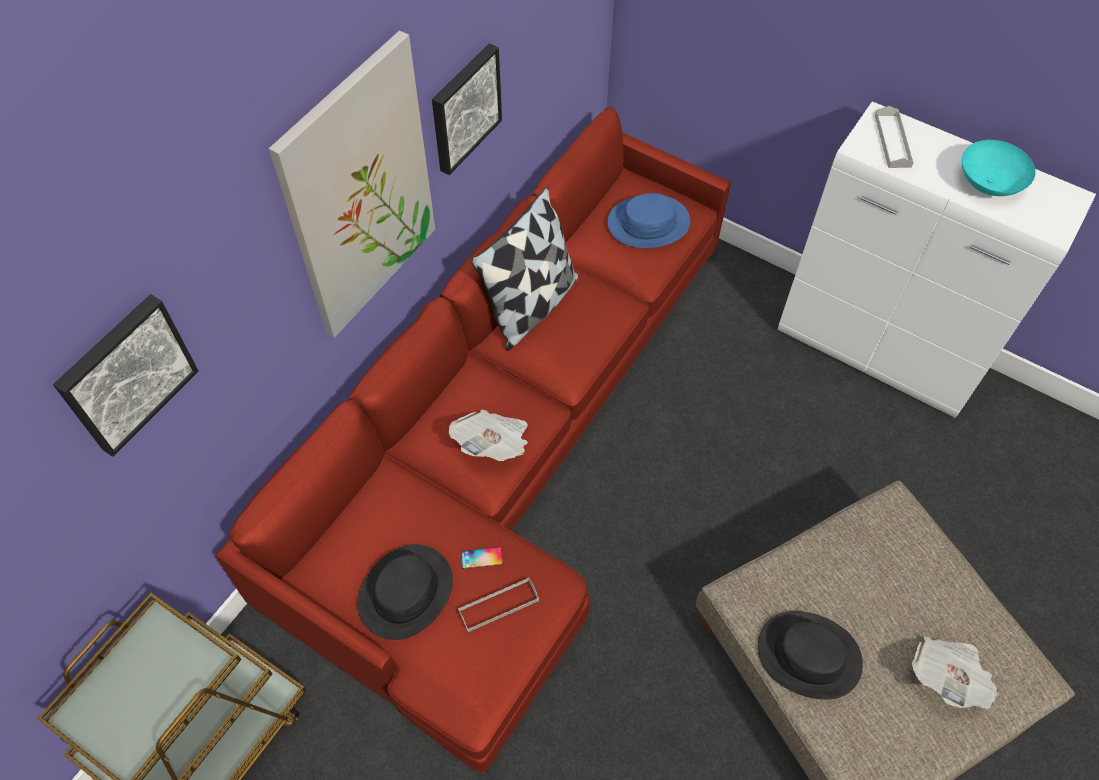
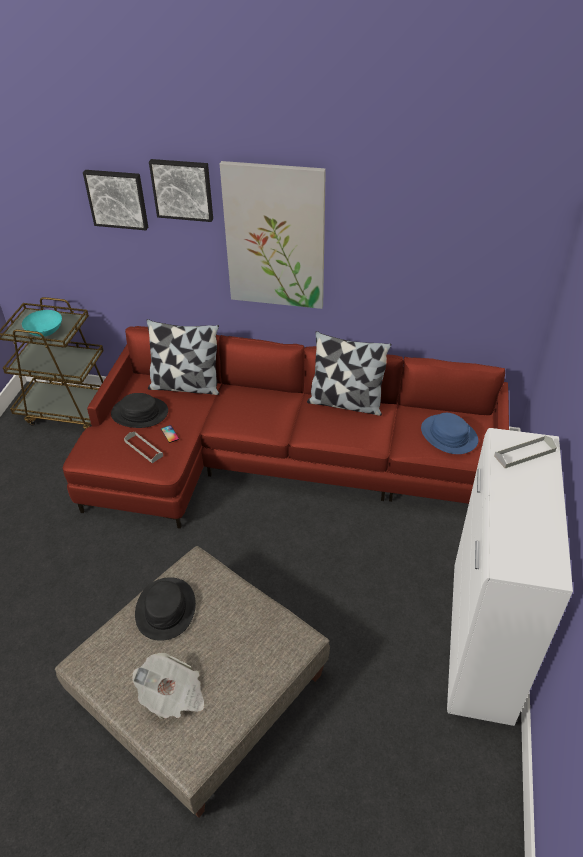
camera: 70 degrees right, 15 degrees down
(371, 504) = (185, 386): none -> pillow
(464, 108) = (370, 258): picture -> picture (182, 189)
(493, 444) = (241, 416): newspaper -> none
(988, 185) = (523, 516): turquoise bowl -> turquoise bowl (44, 333)

